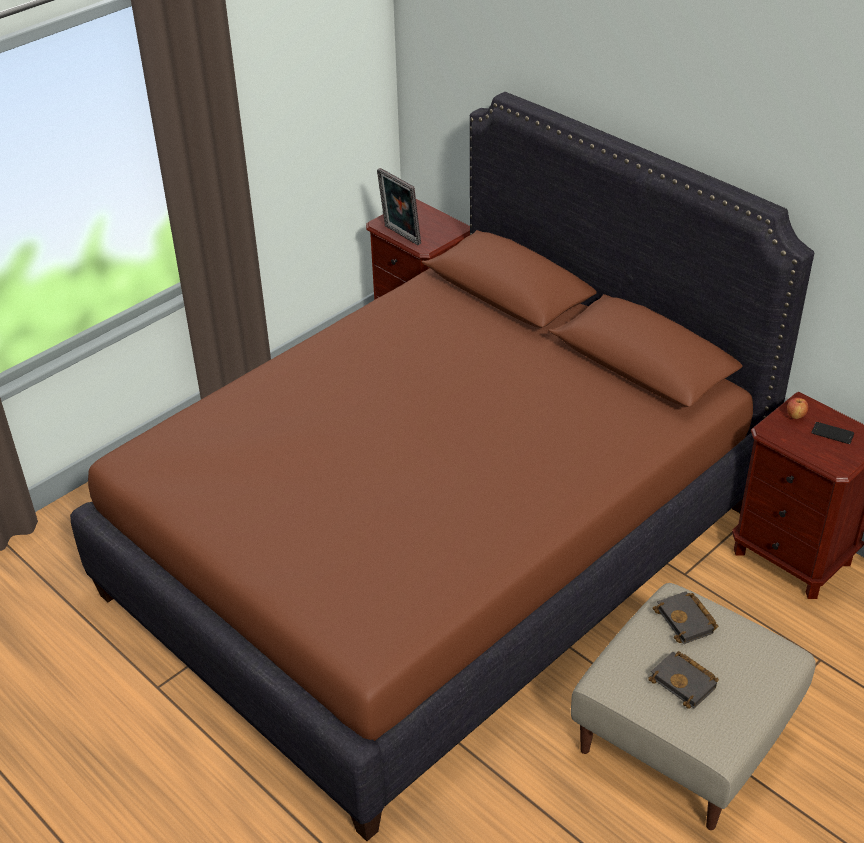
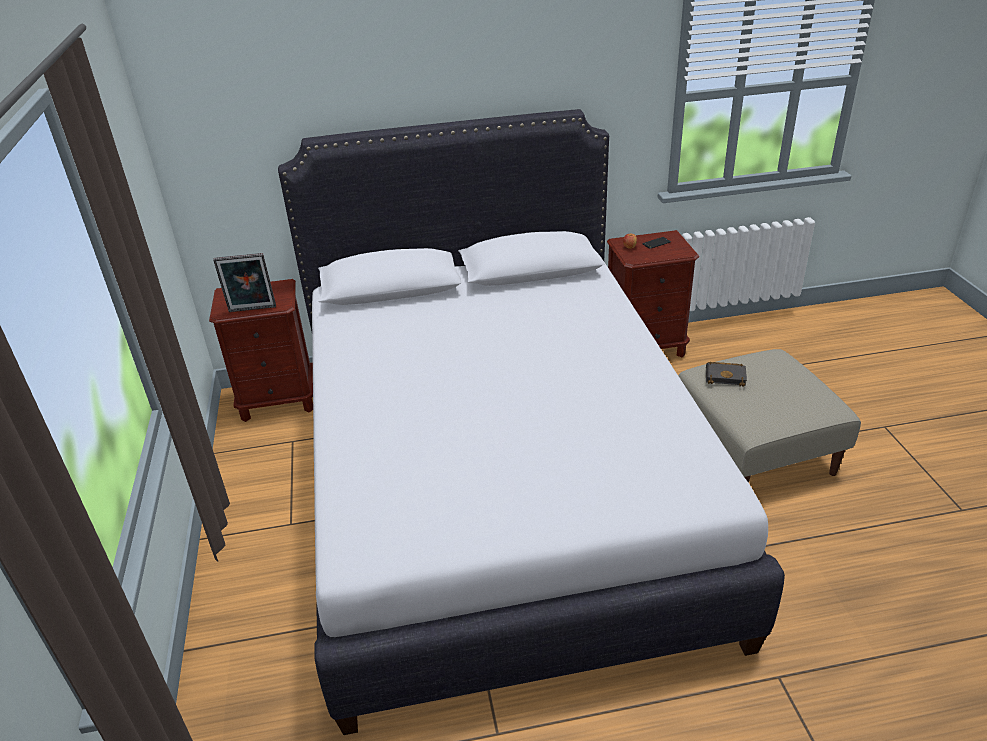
camera: 55 degrees left, 5 degrees down
(435, 548) = (498, 488): brown bed -> white bed
(685, 682) = (778, 398): black book -> none

